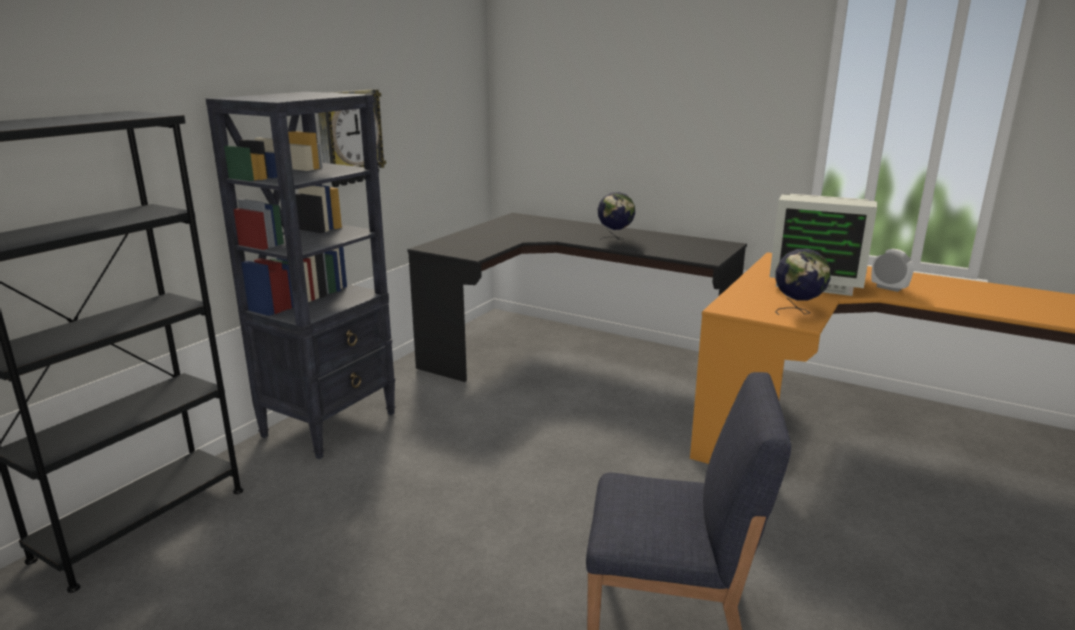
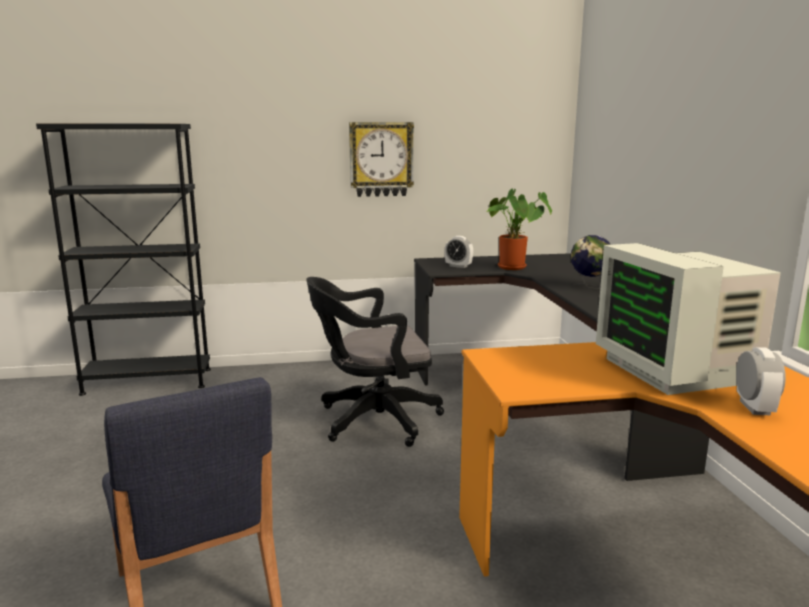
camera: 50 degrees right, 5 degrees down
(331, 424) = (303, 375): black bookcase -> none
(473, 246) = (458, 266): none -> alarm clock
(491, 430) = (372, 420): none -> black office chair
(519, 236) = (515, 268): none -> potted plant
(797, 312) = (542, 382): globe -> none

